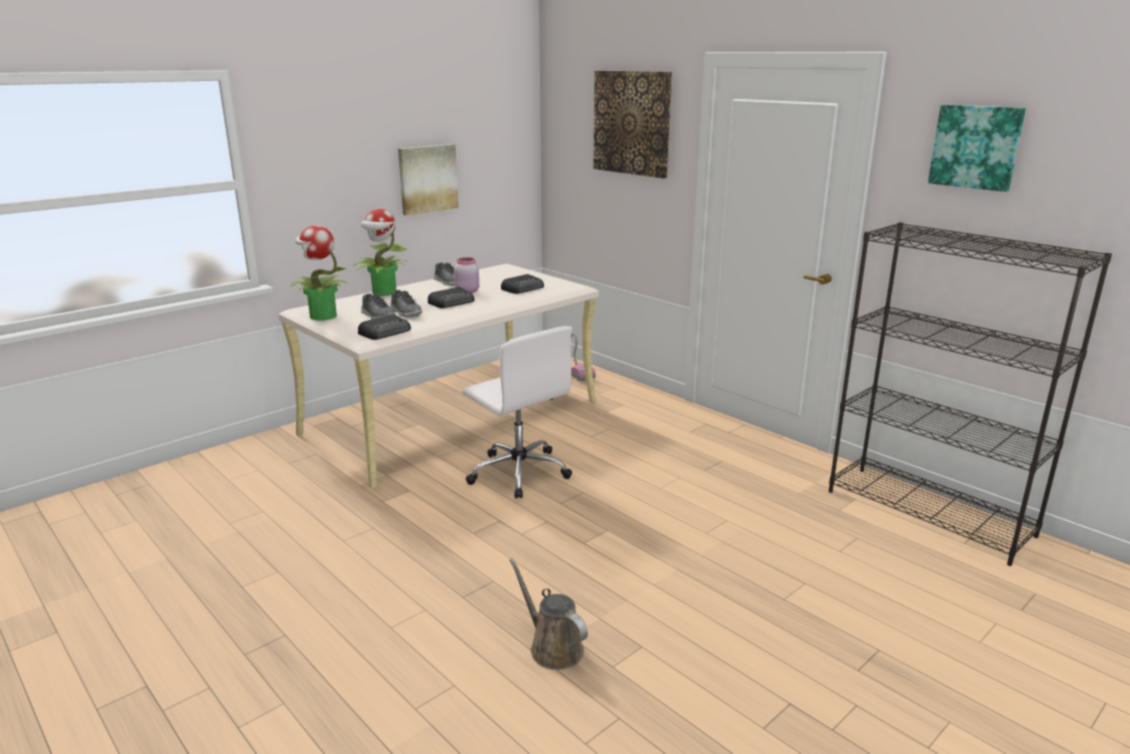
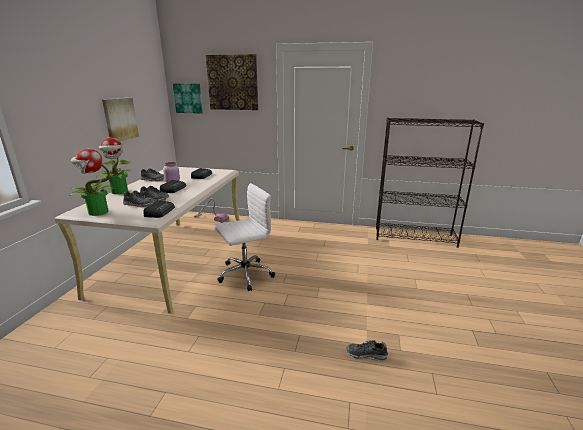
camera: 35 degrees left, 0 degrees up
(518, 472) = (244, 274): white office chair -> white office chair turned 45 degrees counterclockwise
(552, 647) = (366, 355): brown watering can -> shoe
(976, 147) = (416, 82): picture -> picture (188, 98)

